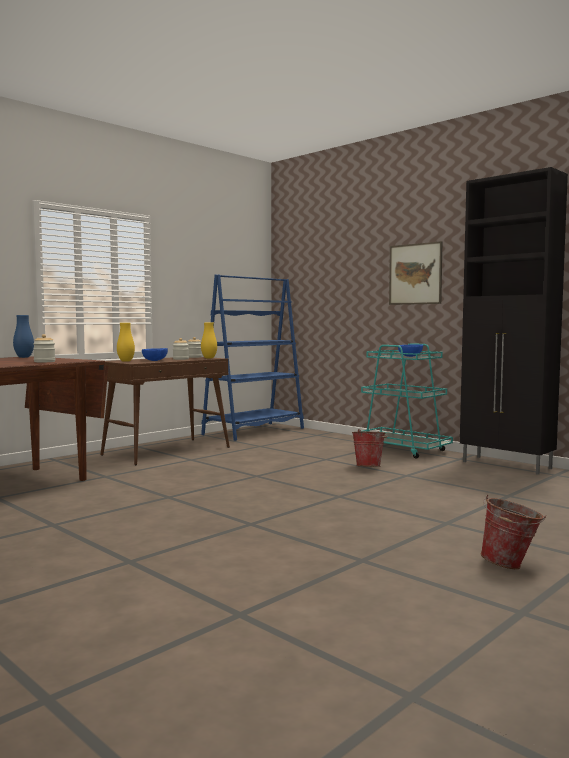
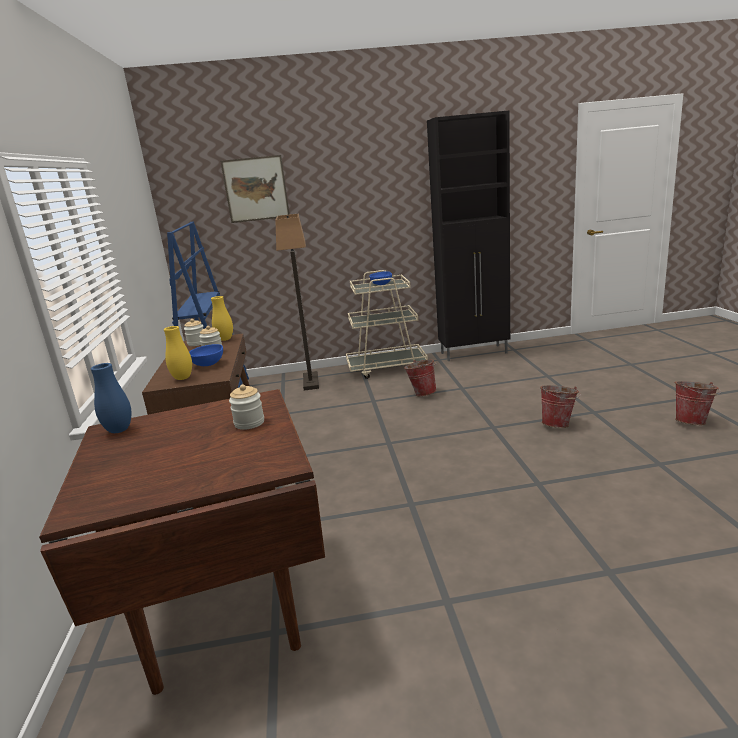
camera: 50 degrees left, 15 degrees up
(329, 440) = (311, 382): none -> floor lamp
(388, 514) = (558, 424): none -> bucket
(403, 450) = (387, 367): turquoise cart -> beige cart
(415, 274) = (361, 205): picture -> picture (256, 189)

